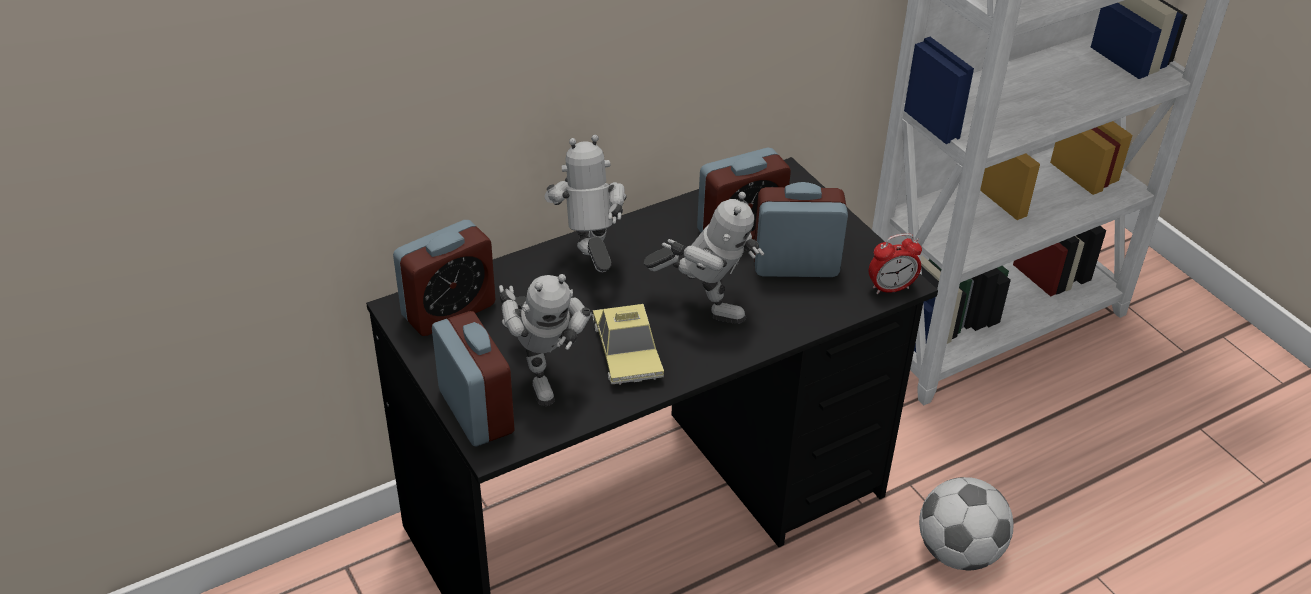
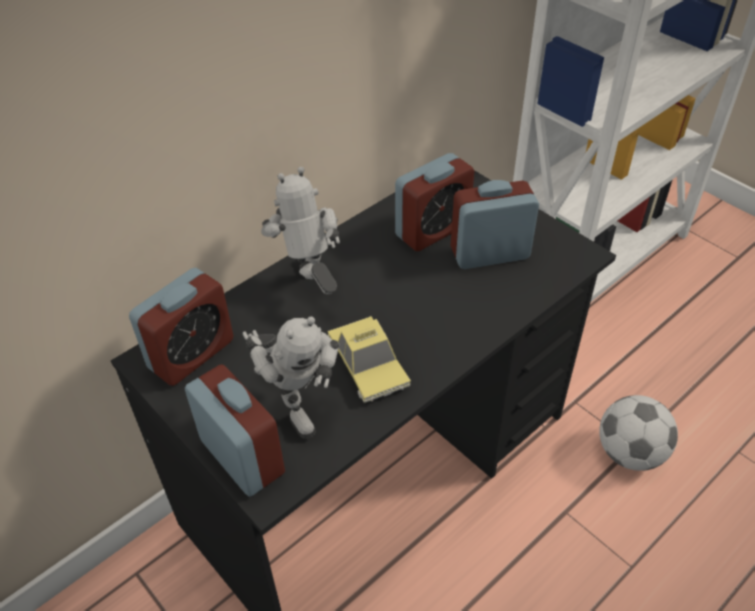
camera: 10 degrees left, 5 degrees up
(704, 306) = (424, 307): toy robot -> none
(891, 288) = (577, 260): alarm clock -> none

